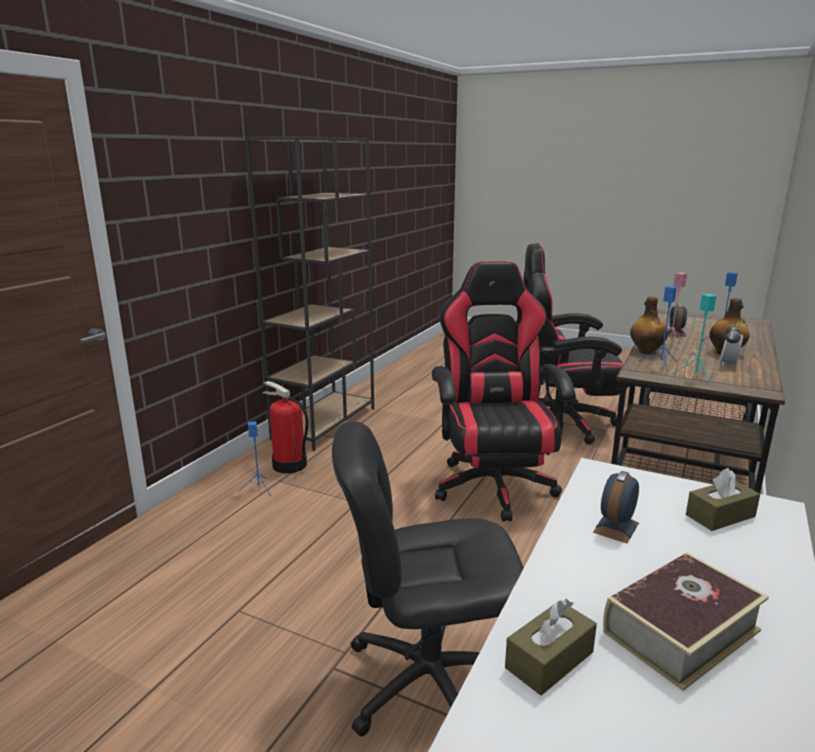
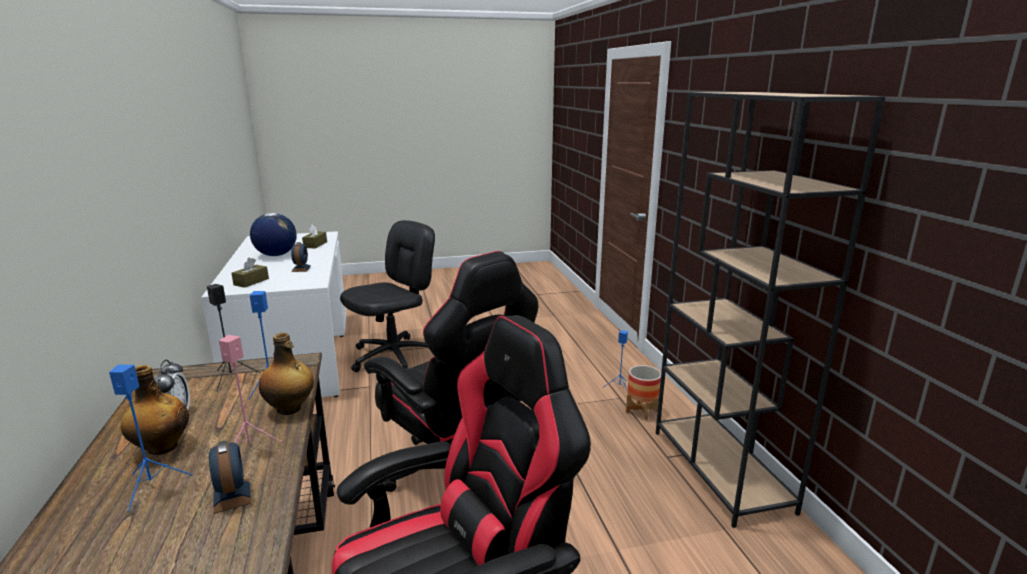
camera: 140 degrees right, 0 degrees up
(289, 465) = (642, 411): fire extinguisher -> planter
(681, 631) = (276, 255): book -> globe
(695, 376) = (232, 377): turquoise speaker -> black speaker

